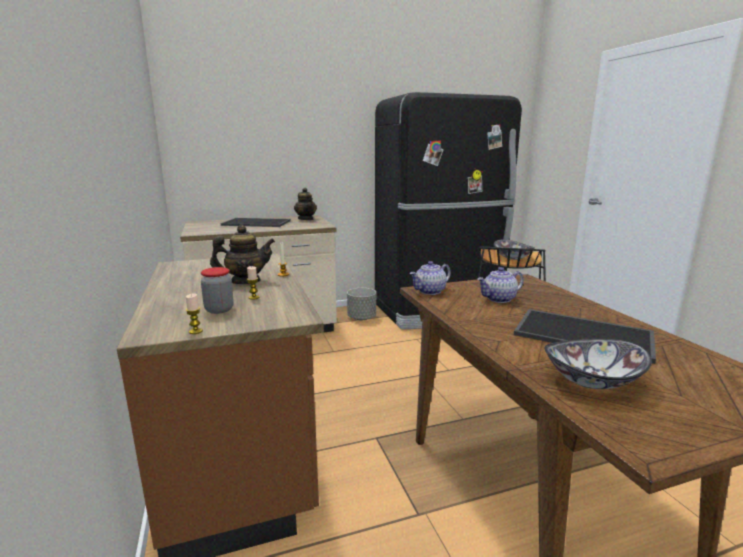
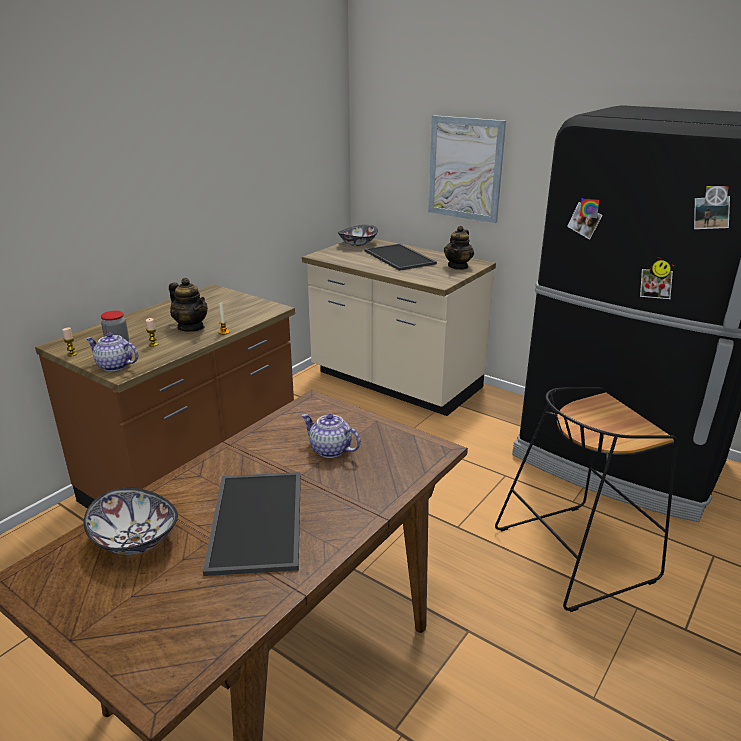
camera: 55 degrees right, 10 degrees up
(281, 150) = (465, 169): none -> picture
(361, 318) = (505, 417): grey planter -> none
(430, 291) = (314, 407): teapot -> teapot (114, 366)
(513, 257) = (596, 425): bowl -> bowl (358, 244)

